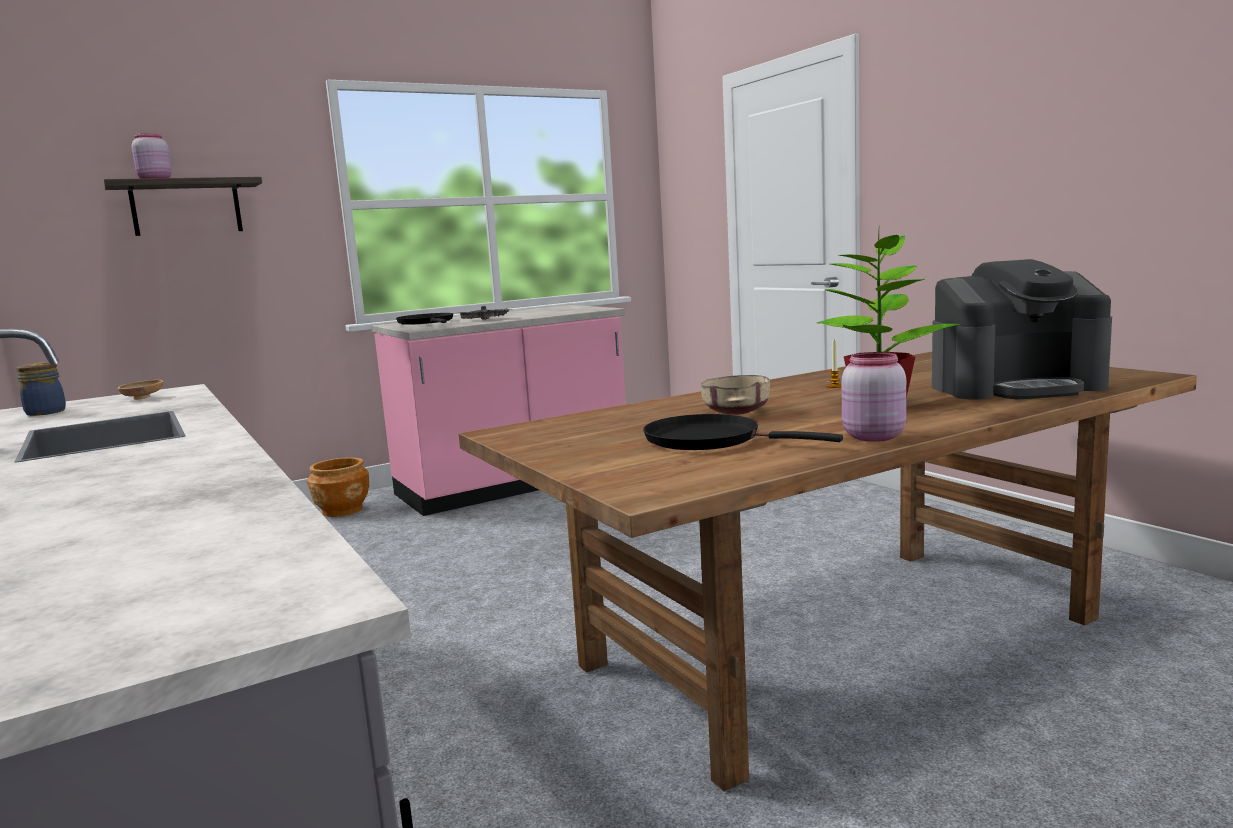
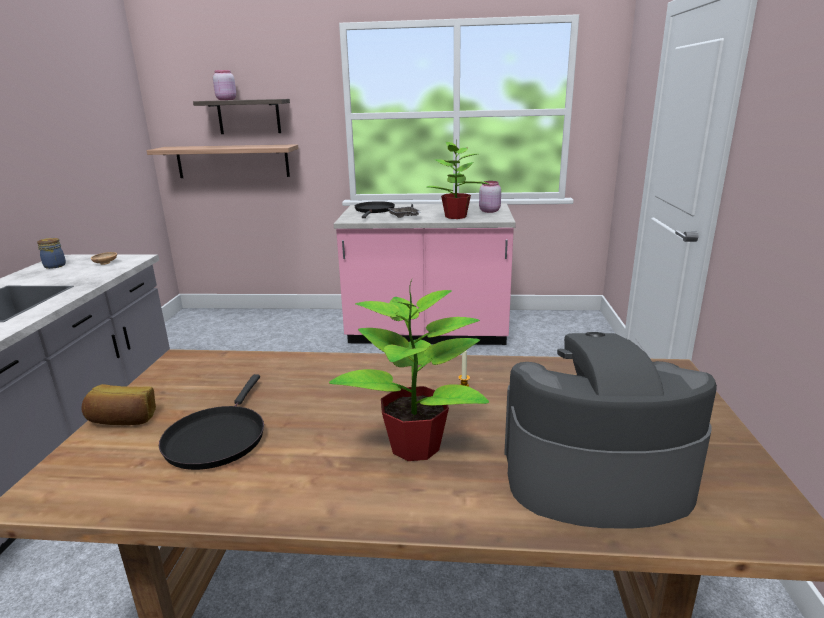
camera: 35 degrees right, 10 degrees up
(157, 279) = (232, 161): none -> shelf
(342, 510) = (319, 322): brown planter -> none
(548, 313) = (455, 217): none -> potted plant
(577, 458) = (123, 420): none -> bread
(710, 440) = (217, 438): black frying pan -> black frying pan turned 150 degrees counterclockwise
(736, 412) = (320, 401): beige bowl -> none
(871, 436) = (292, 501): pink jar -> pink jar (489, 211)
(1016, 386) = (594, 475): coffee machine -> coffee machine turned 150 degrees clockwise

